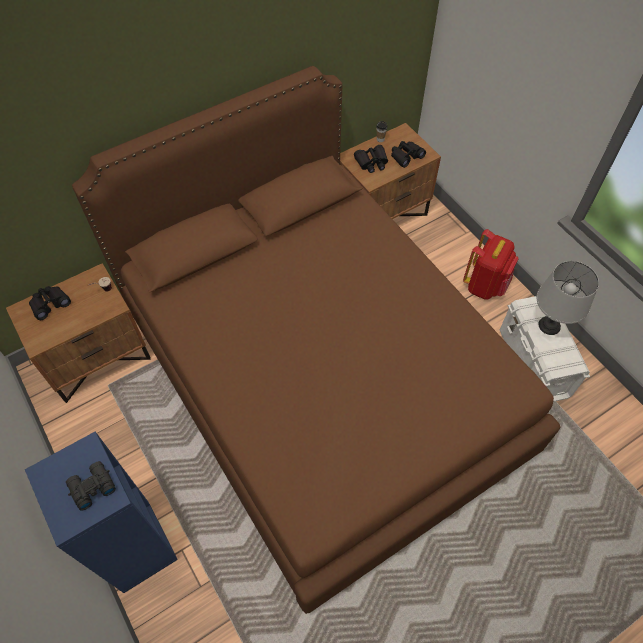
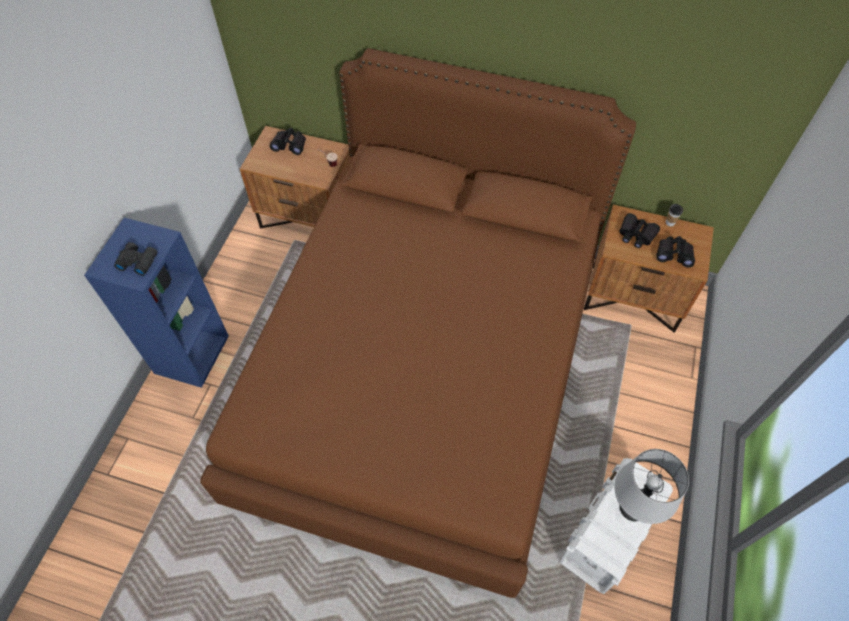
camera: 50 degrees right, 0 degrees up
(485, 285) = (650, 434): red backpack -> none

